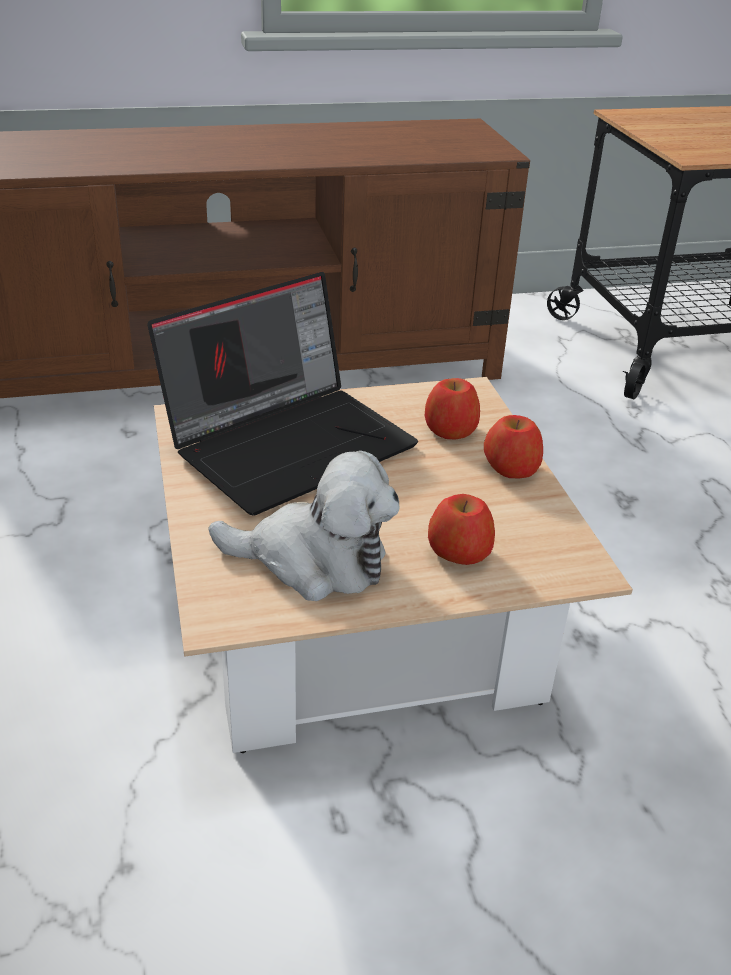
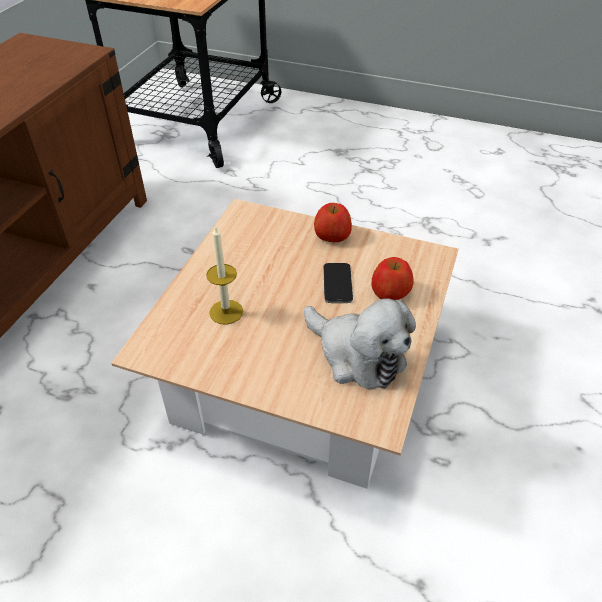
camera: 55 degrees left, 10 degrees up
(290, 442) = (226, 312): laptop -> candle
(314, 561) = (357, 355): plush toy -> plush toy turned 90 degrees clockwise
(425, 503) = (337, 284): none -> phone
(451, 429) = (275, 238): apple -> none

